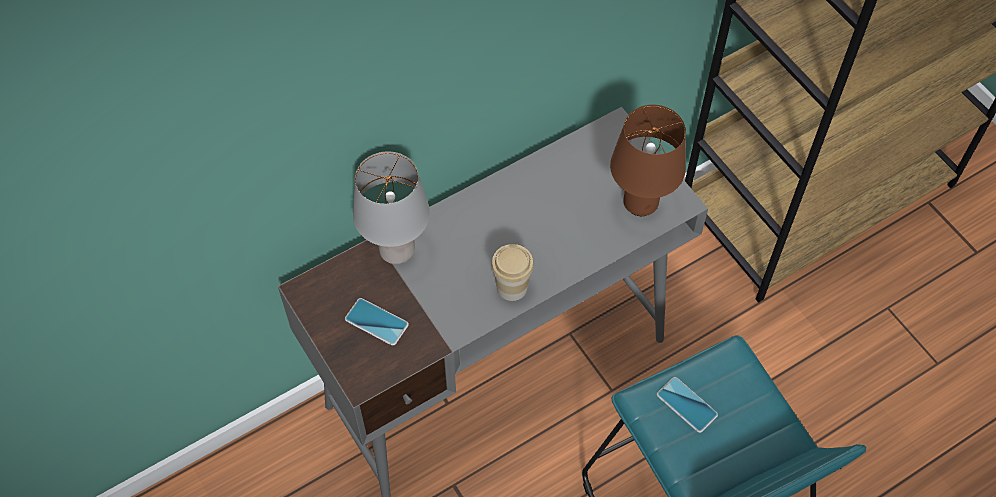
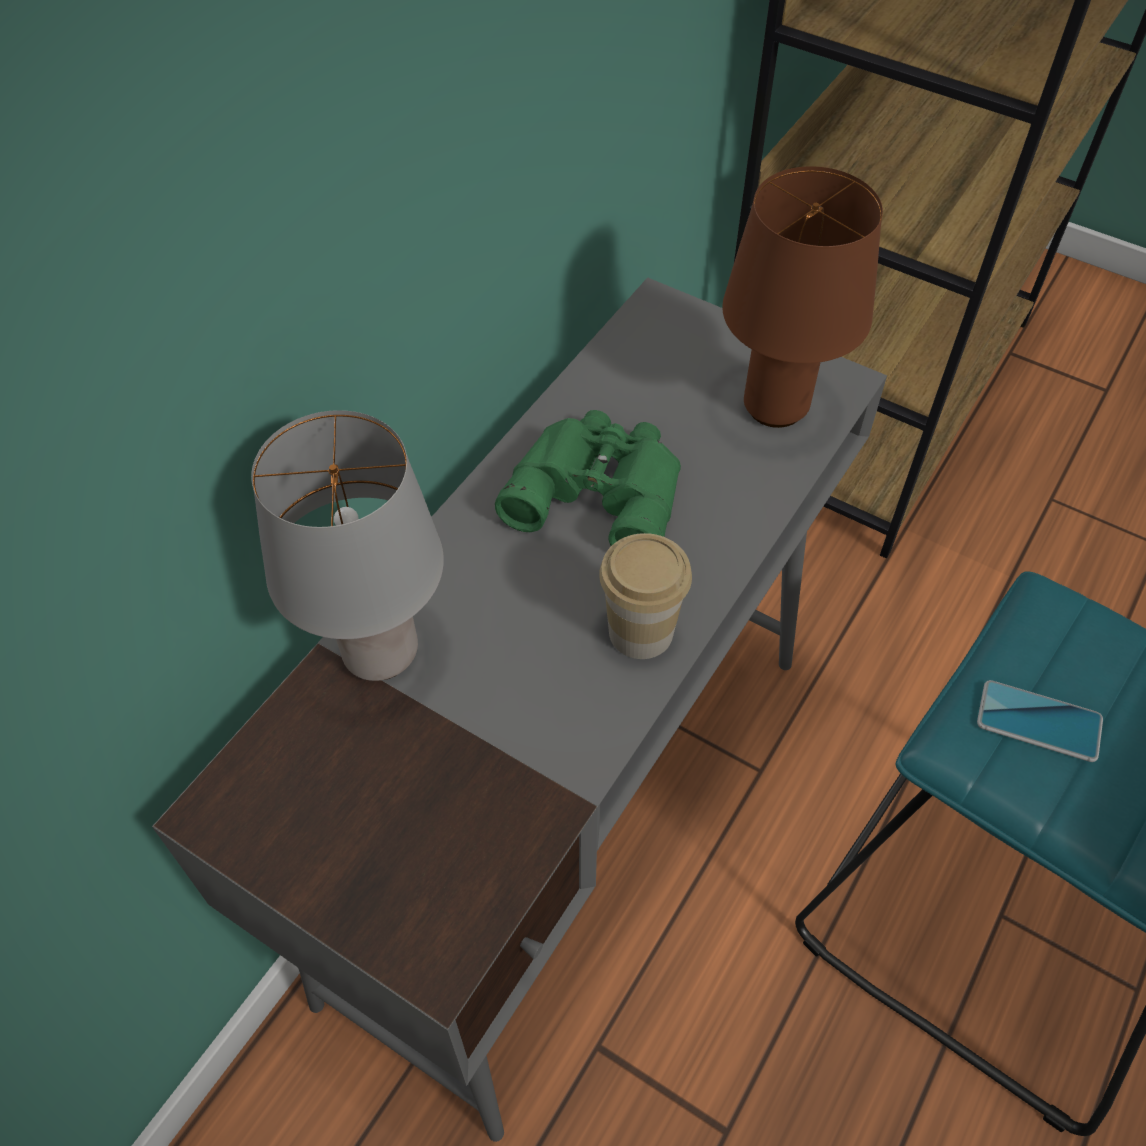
camera: 25 degrees left, 5 degrees down
(376, 322) = (407, 812): phone -> none
(531, 213) = (599, 489): none -> green binoculars

